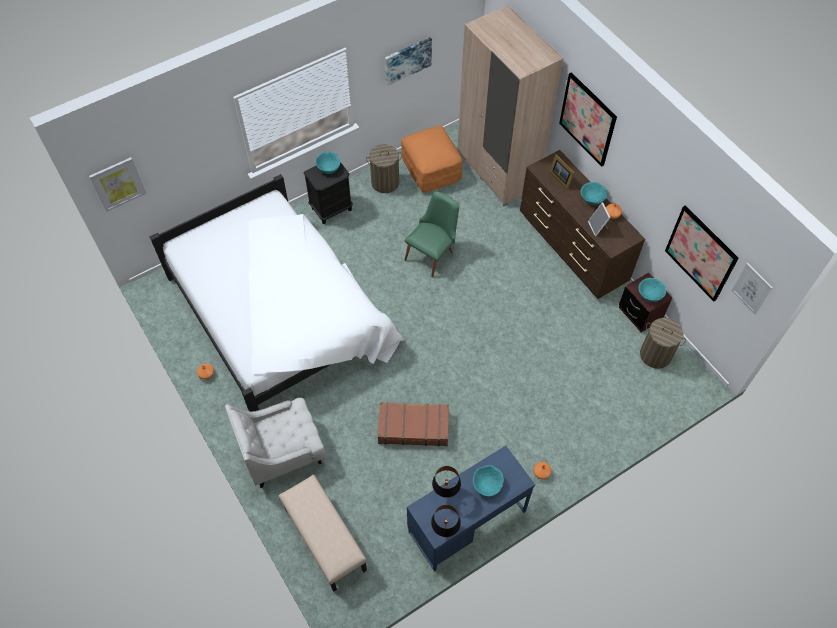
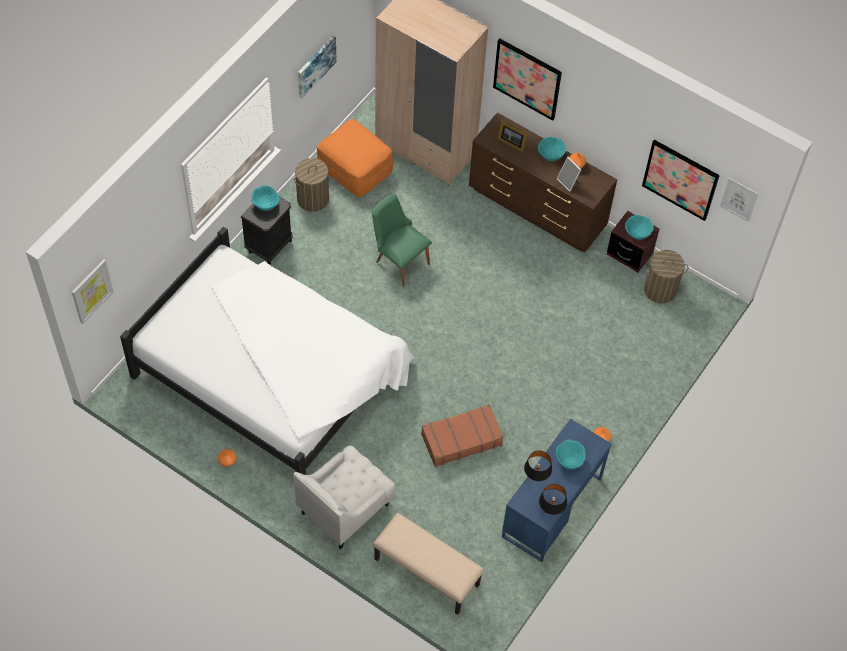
camera: 25 degrees left, 0 degrees up
(432, 253) = (399, 260): green chair -> green chair turned 60 degrees counterclockwise

